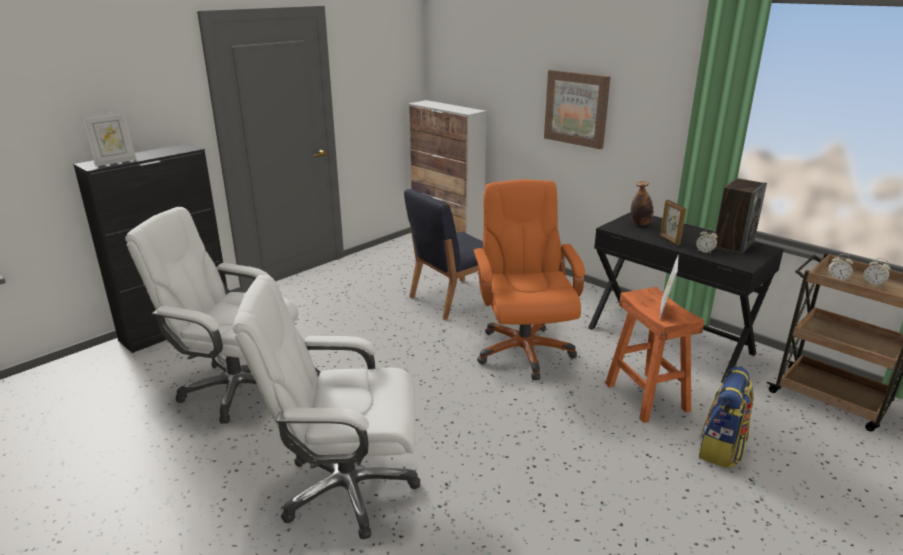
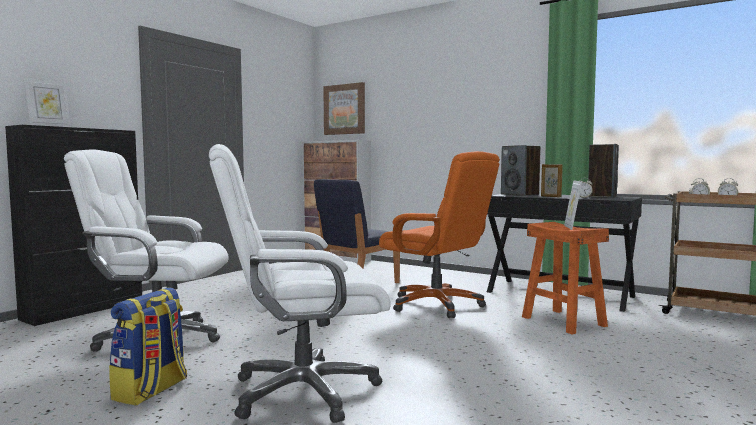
camera: 10 degrees left, 20 degrees down
(523, 351) = (437, 305): orange office chair -> orange office chair turned 150 degrees clockwise
(576, 108) = (449, 124): picture -> picture (344, 109)
(640, 224) = (520, 194): bottle -> speaker
(721, 449) = (651, 343): backpack -> backpack (151, 390)

